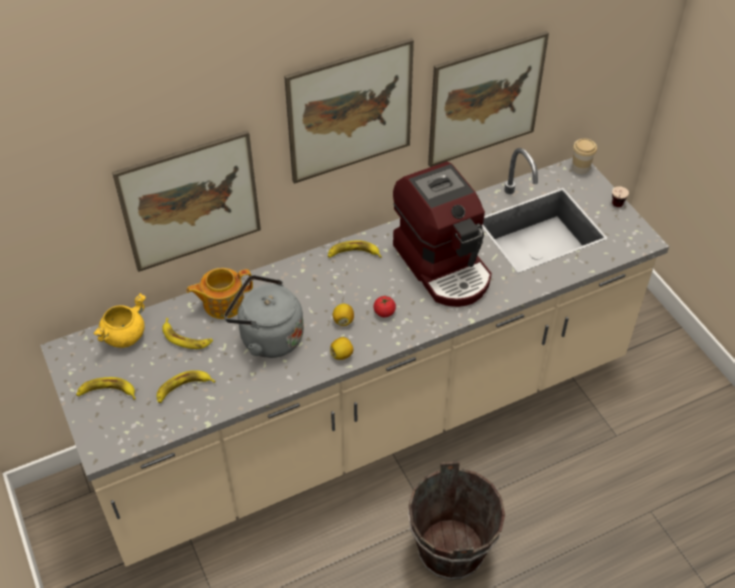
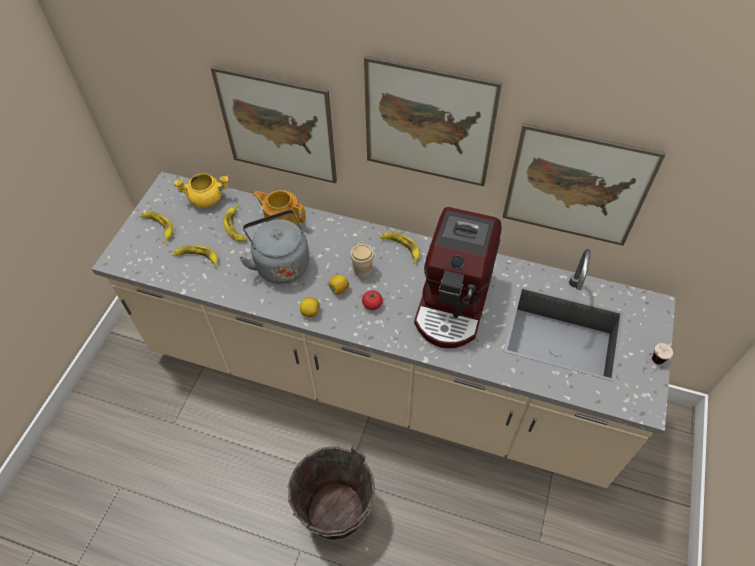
camera: 45 degrees right, 5 degrees up
(580, 168) = (658, 307): cup -> cup (362, 270)

